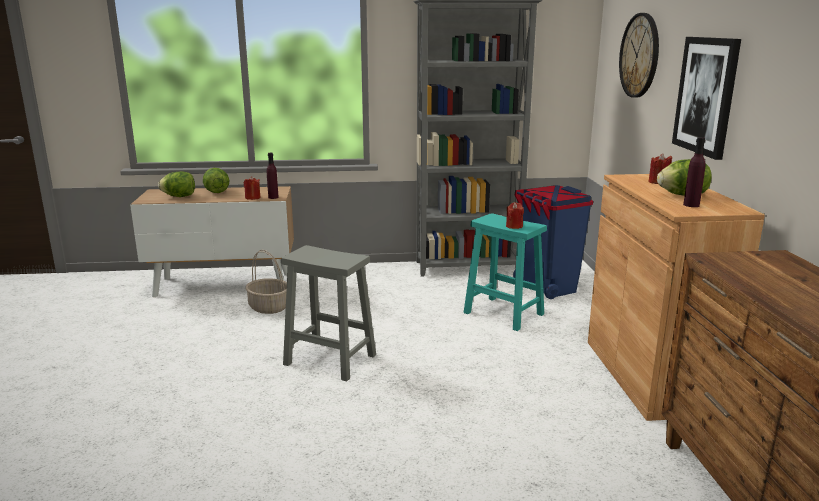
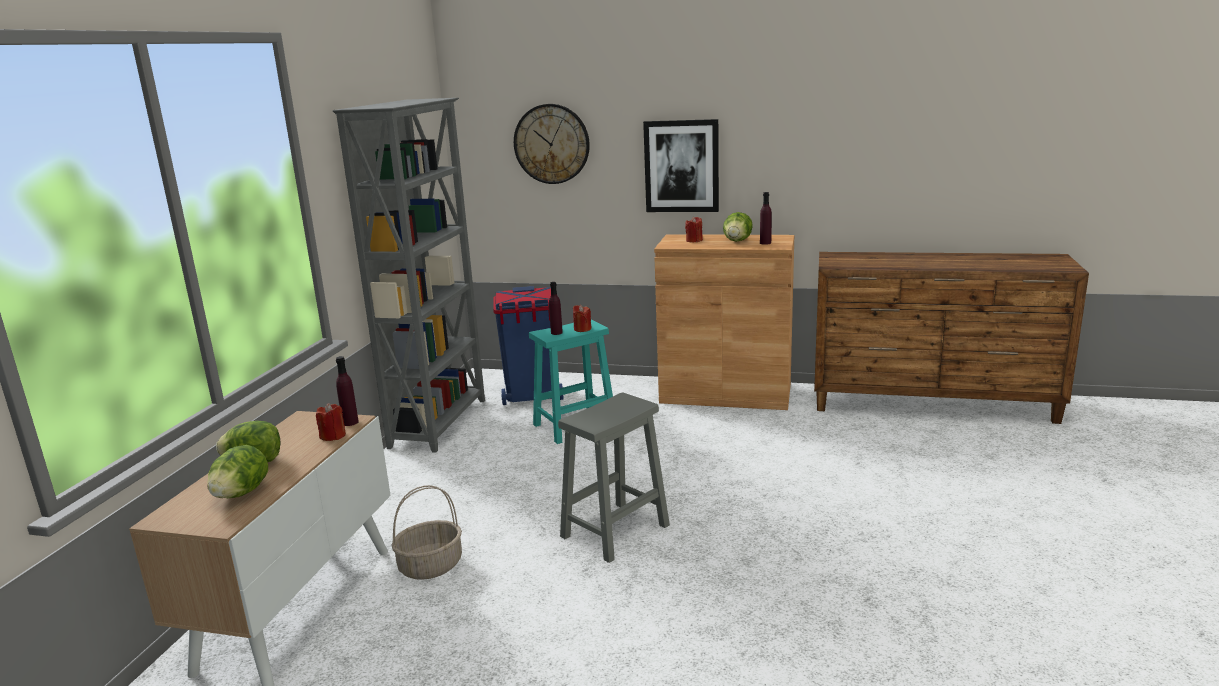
camera: 70 degrees left, 0 degrees up
(497, 220) = (556, 333): none -> purple bottle

